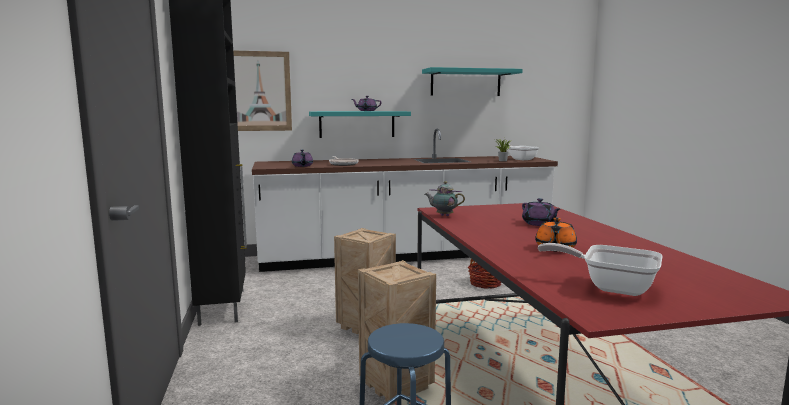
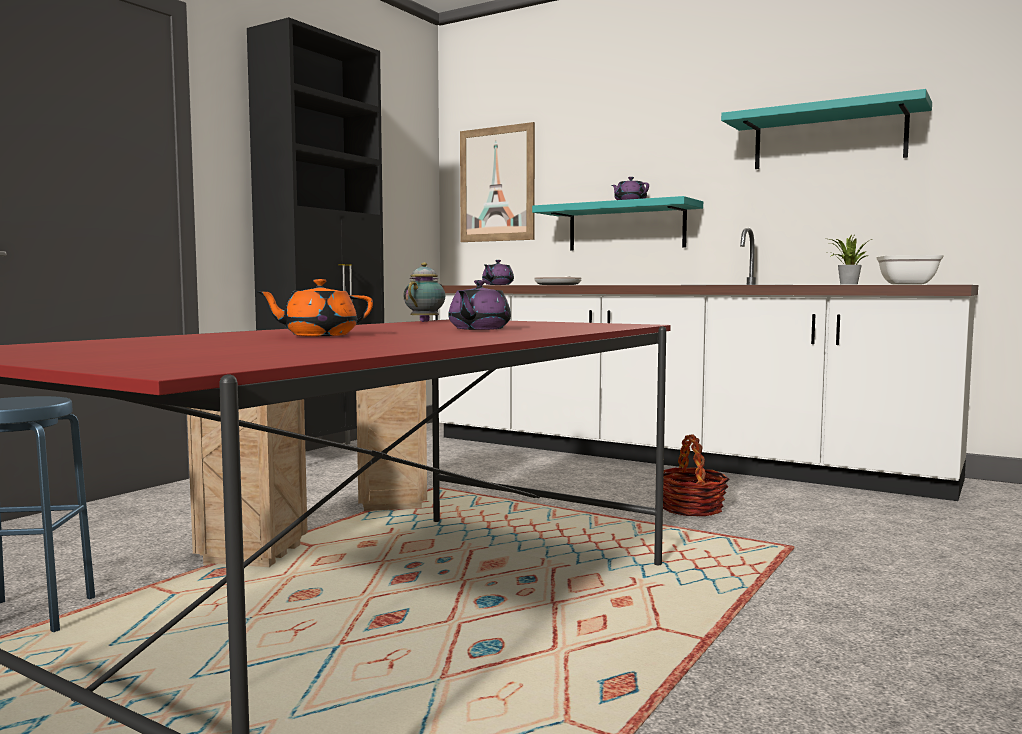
camera: 45 degrees right, 5 degrees down
(443, 215) = (426, 321): teapot -> teapot turned 45 degrees clockwise
(610, 287) = (115, 347): frying pan -> none

